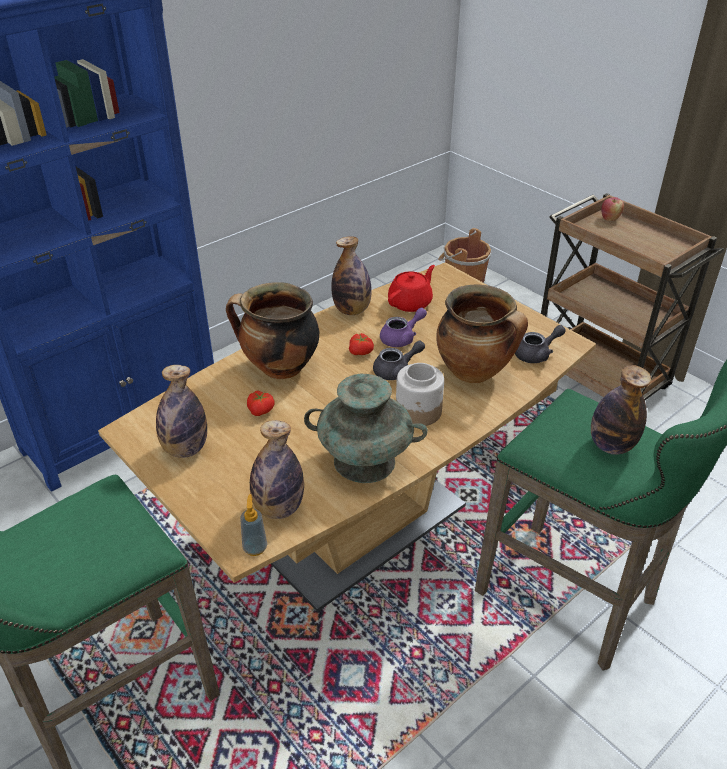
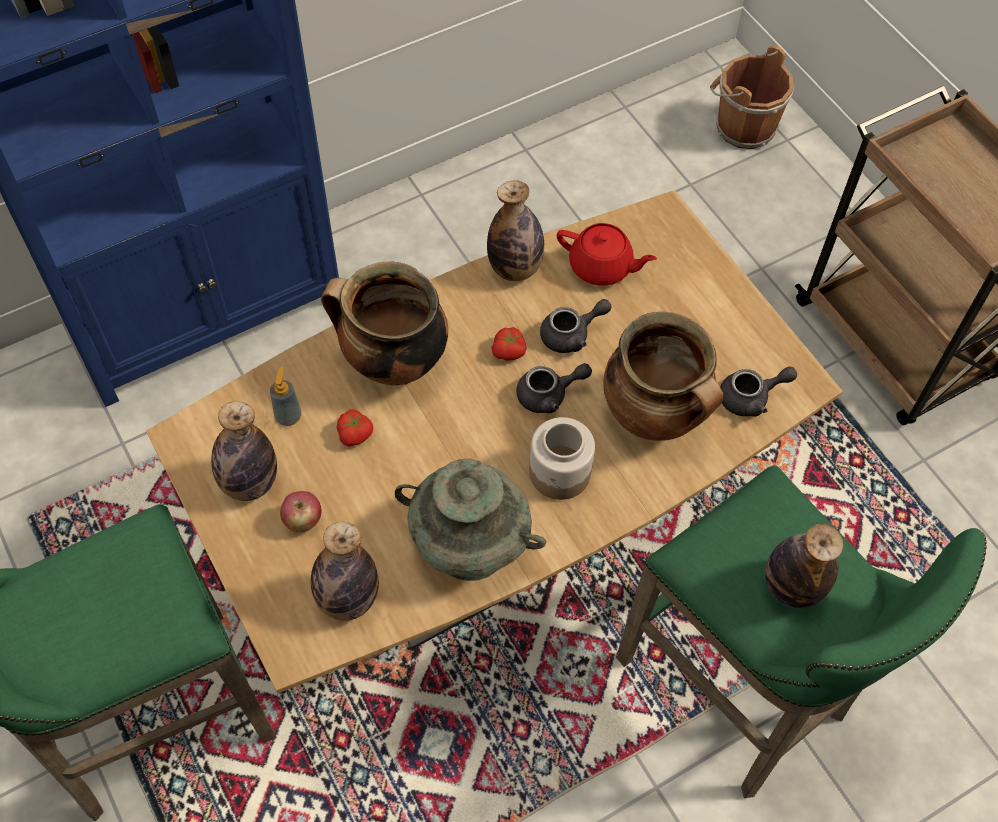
camera: 10 degrees right, 20 degrees up
(255, 548) = (309, 653): soap dispenser -> soap dispenser (288, 416)
(402, 338) = (571, 335): purple teapot -> grey teapot
(411, 303) = (601, 267): red teapot -> red teapot turned 60 degrees clockwise
(610, 219) = (952, 140): apple -> apple (303, 521)

